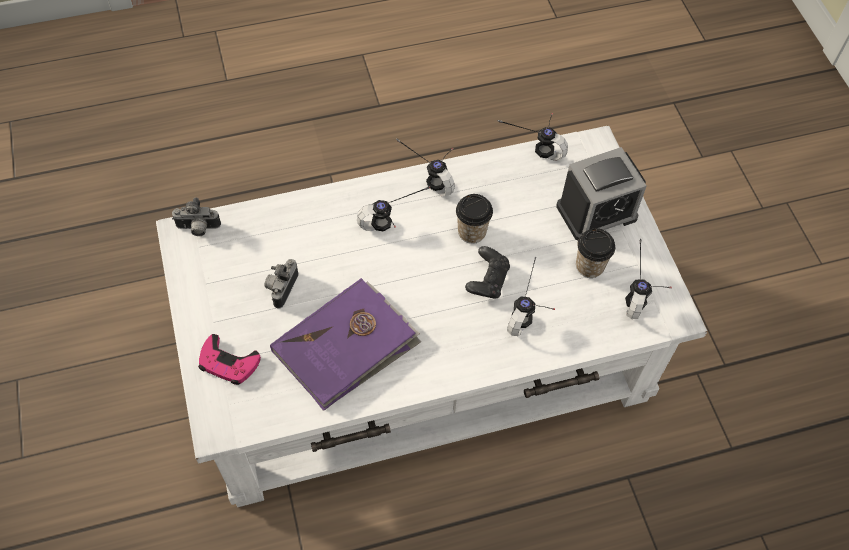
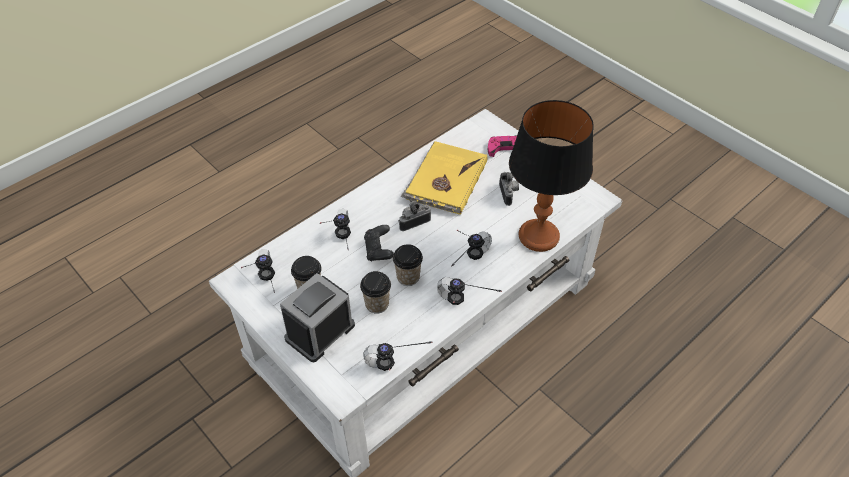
camera: 155 degrees right, 10 degrees down
(198, 229) = (591, 204): camera -> camera (413, 222)
(293, 217) = (538, 236): none -> table lamp
(346, 346) = (445, 180): purple book -> yellow book
(522, 216) = (377, 304): none -> cup

